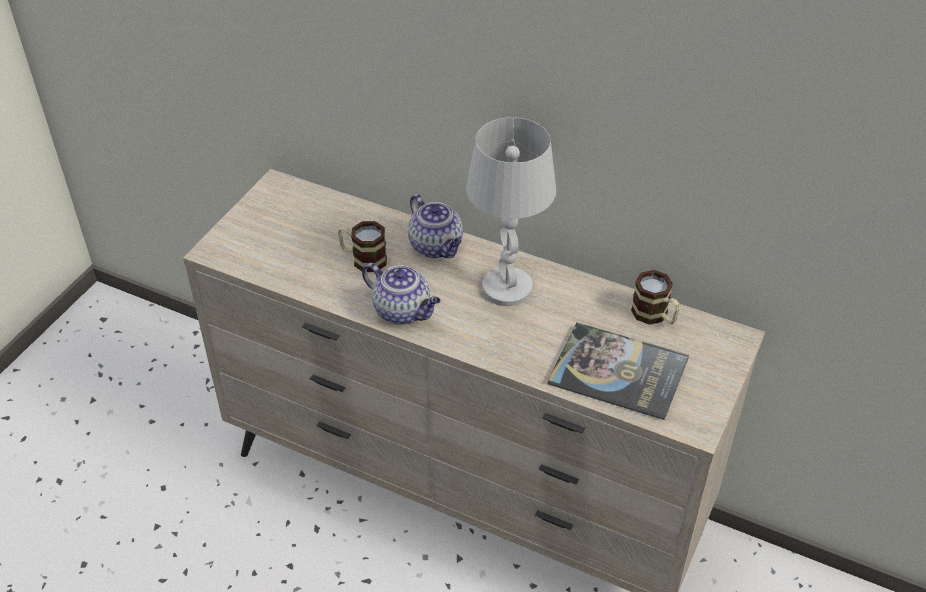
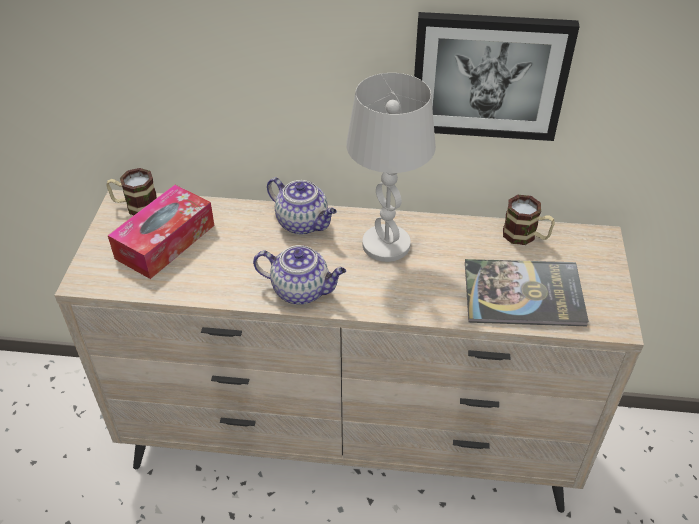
camera: 20 degrees left, 0 degrees up
(299, 232) = (165, 241): none -> tissue box
(363, 259) = (239, 251): mug -> mug (135, 206)
(630, 141) = (489, 76): none -> picture

